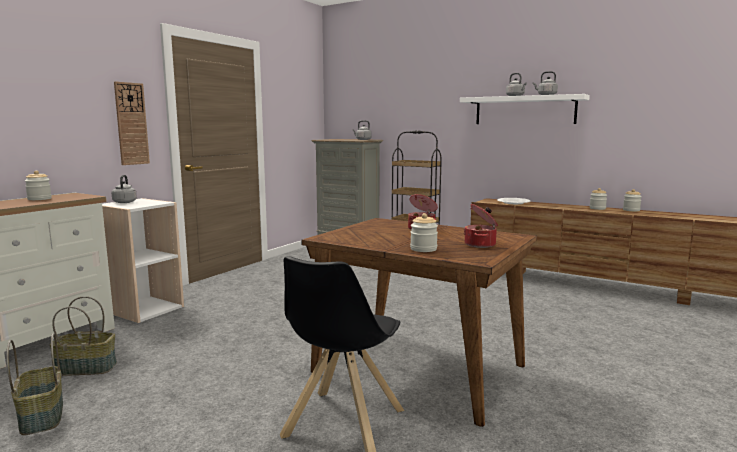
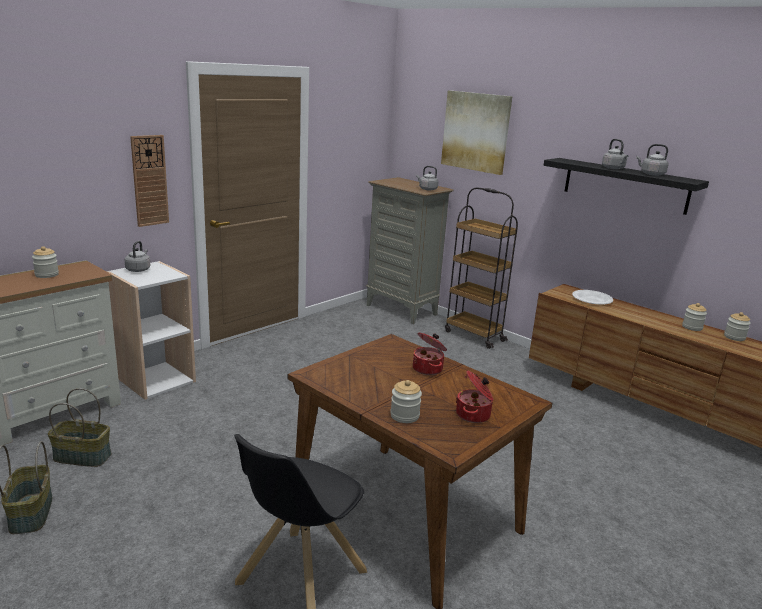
camera: 10 degrees right, 10 degrees up
(397, 90) = (476, 131): none -> picture
(524, 110) = (625, 185): white shelf -> black shelf

